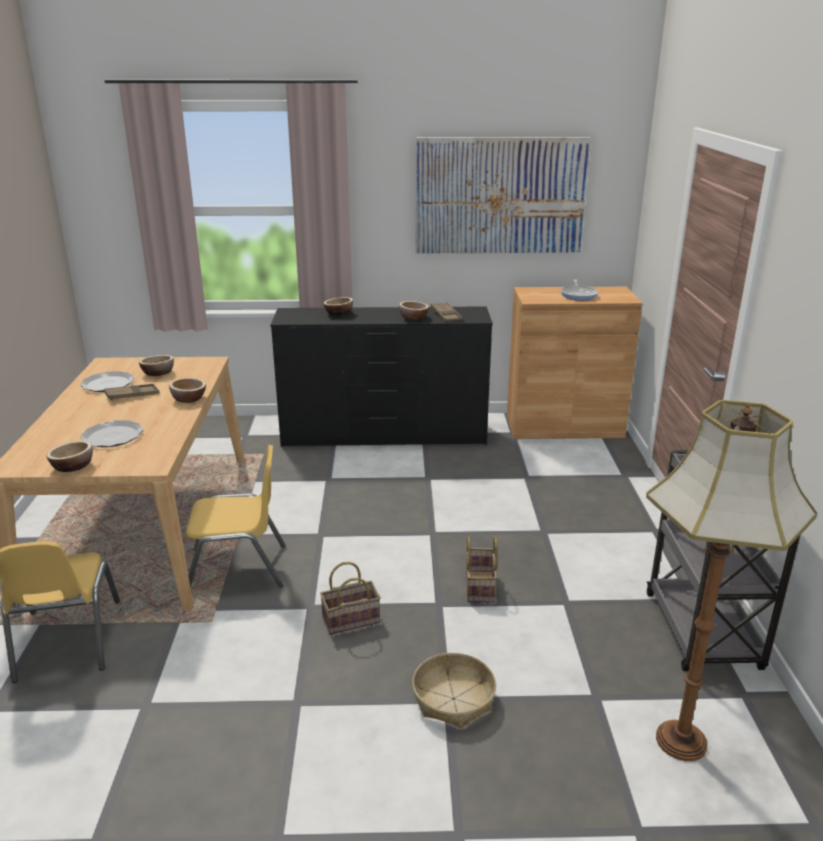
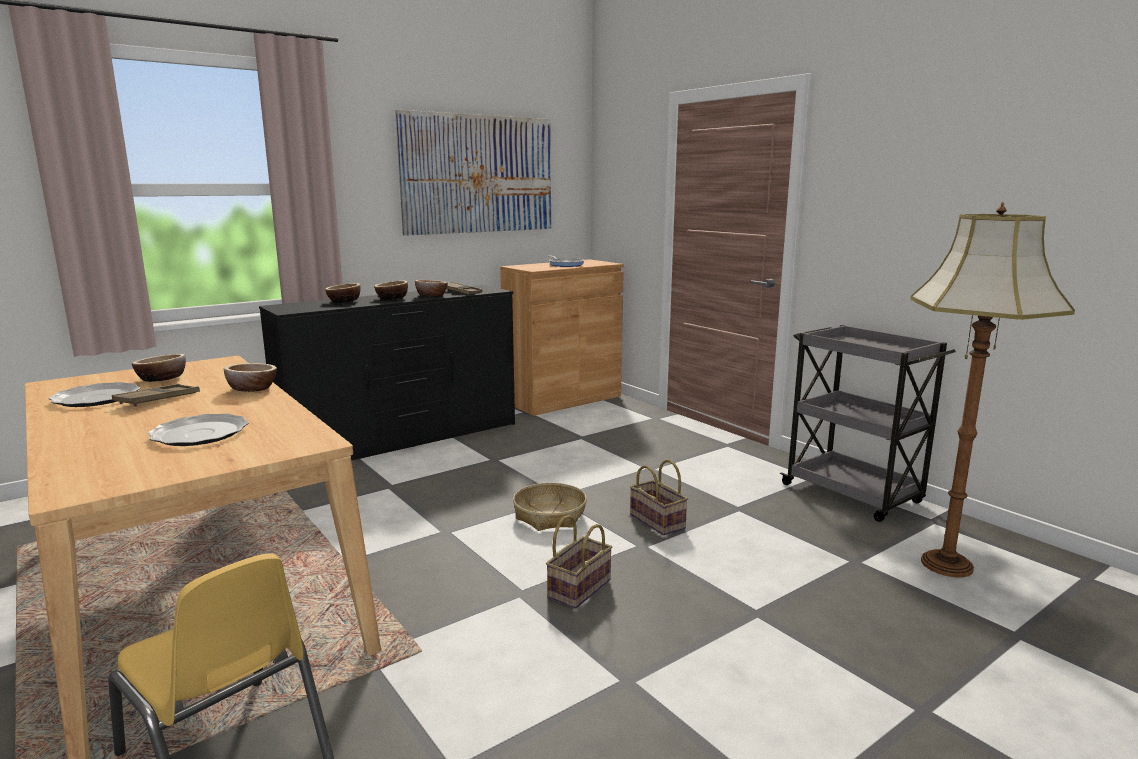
camera: 35 degrees left, 10 degrees down
(73, 466) = (188, 469): bowl -> bowl (392, 298)
(237, 569) = (387, 591): yellow chair -> none
(453, 698) = (760, 610): basket -> basket (549, 516)

